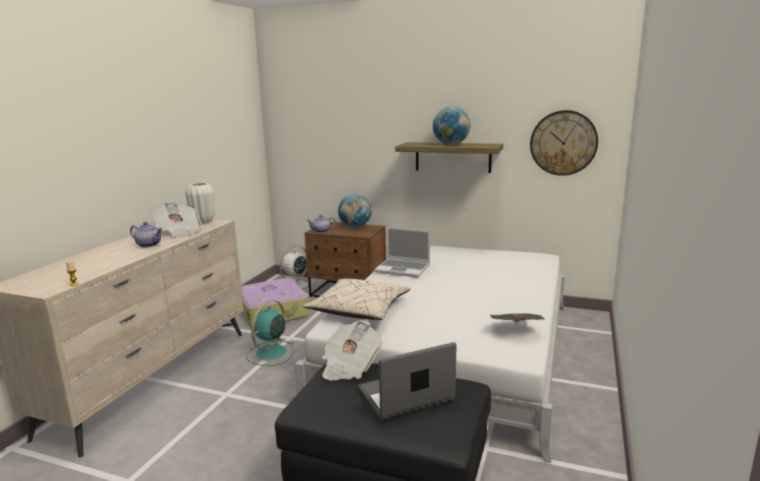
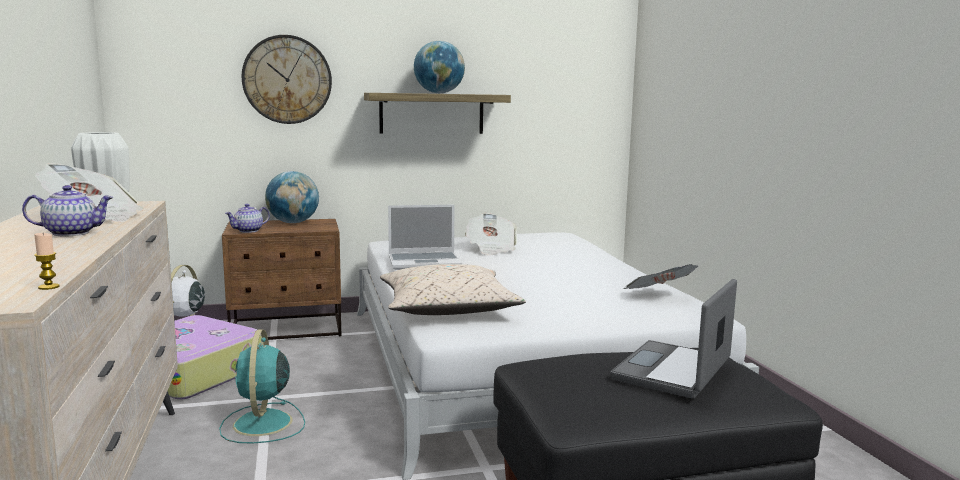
camera: 35 degrees left, 5 degrees down
(349, 366) = (552, 362): newspaper -> newspaper (491, 249)
(563, 143) = (566, 93): wall clock -> wall clock (287, 79)

